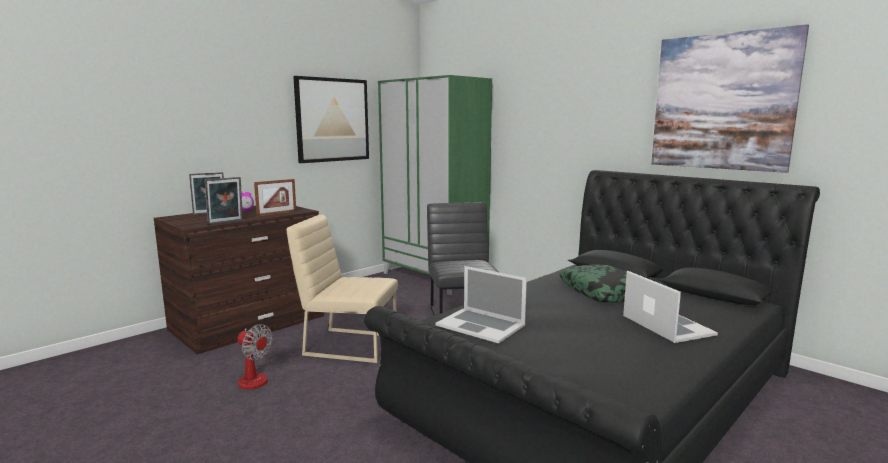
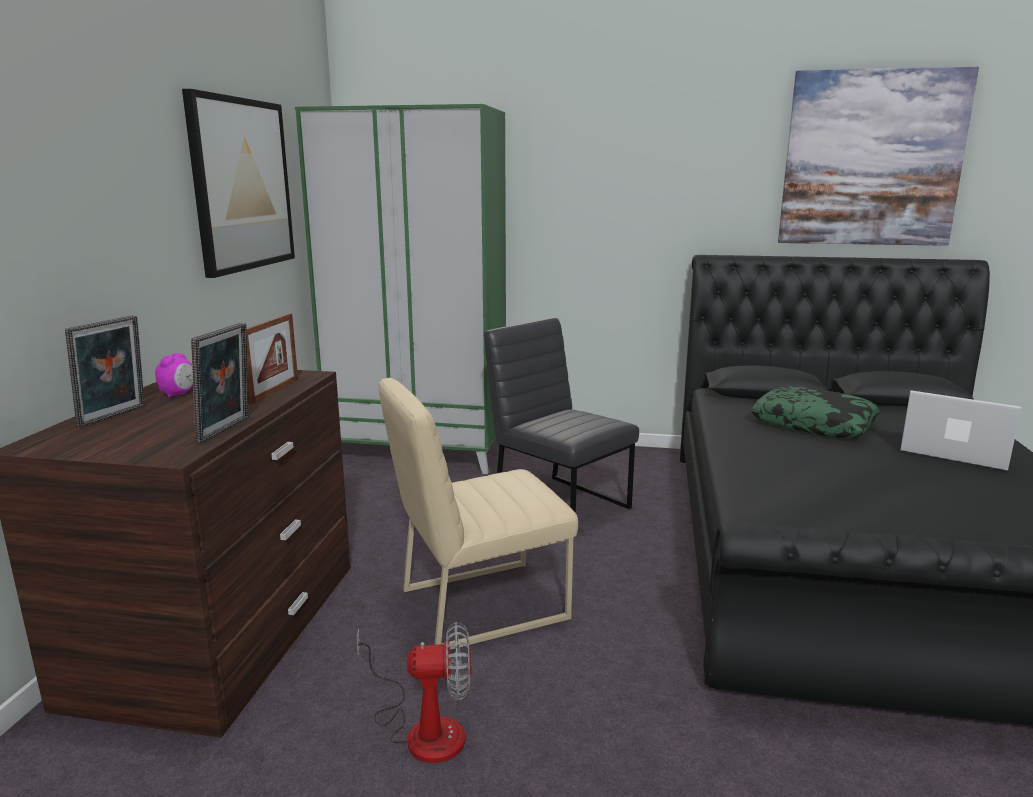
camera: 35 degrees left, 5 degrees up
(481, 325) = (822, 510): laptop -> none

